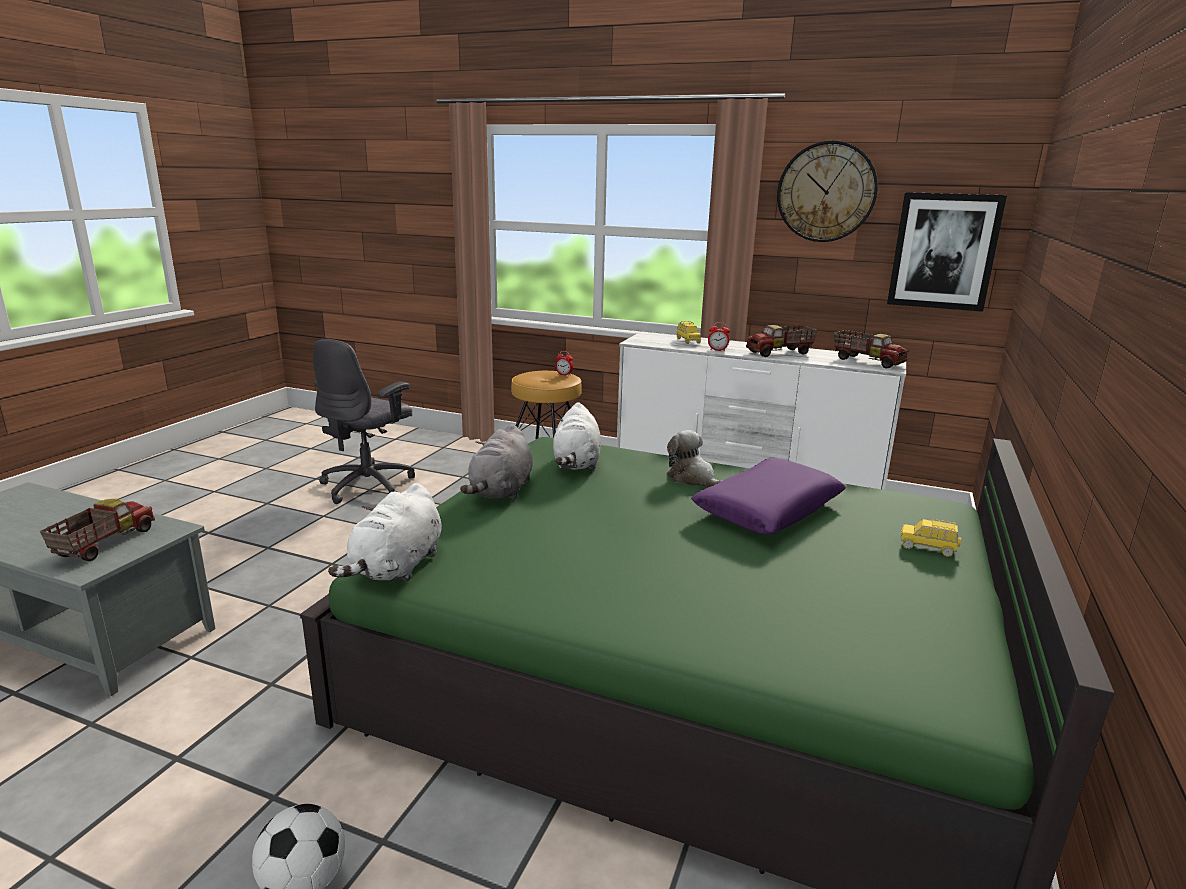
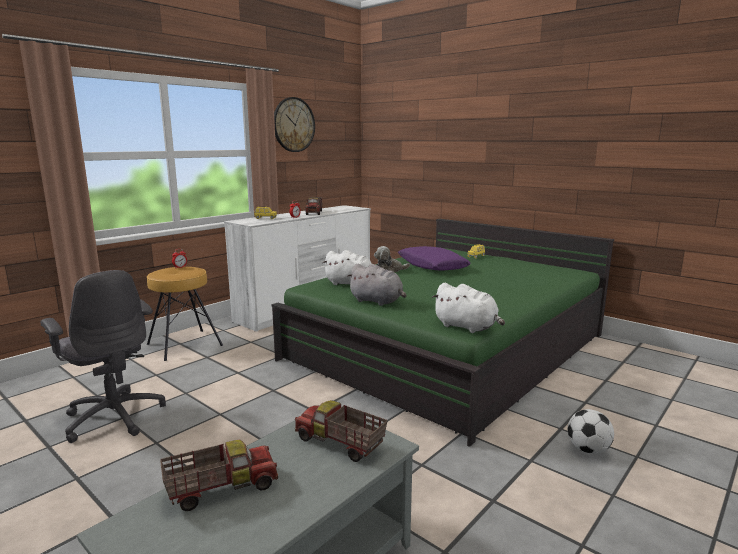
camera: 70 degrees left, 5 degrees down
(867, 361) = (345, 208): toy truck -> toy truck (221, 488)
(943, 251) = (339, 152): picture -> none

